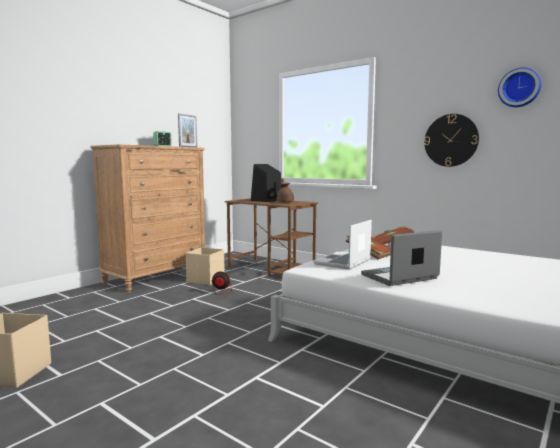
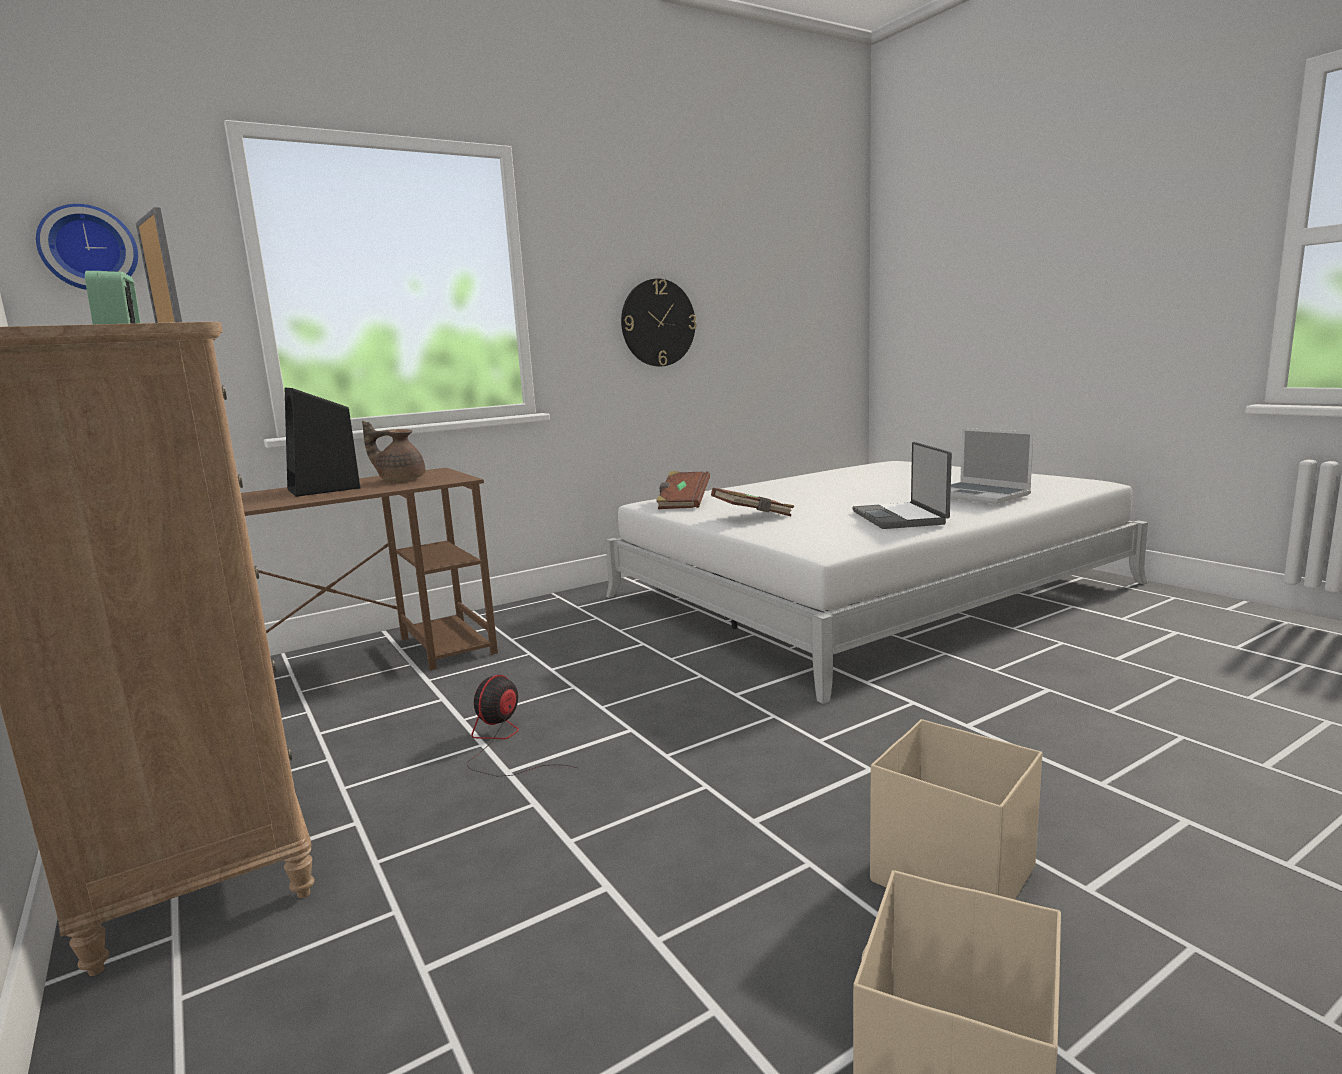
camera: 70 degrees left, 5 degrees up
(206, 280) = (357, 747): beige storage box -> beige storage box (951, 874)
(343, 262) = (798, 530): laptop -> laptop (980, 495)
(519, 88) = (730, 248): wall clock -> wall clock (89, 248)

